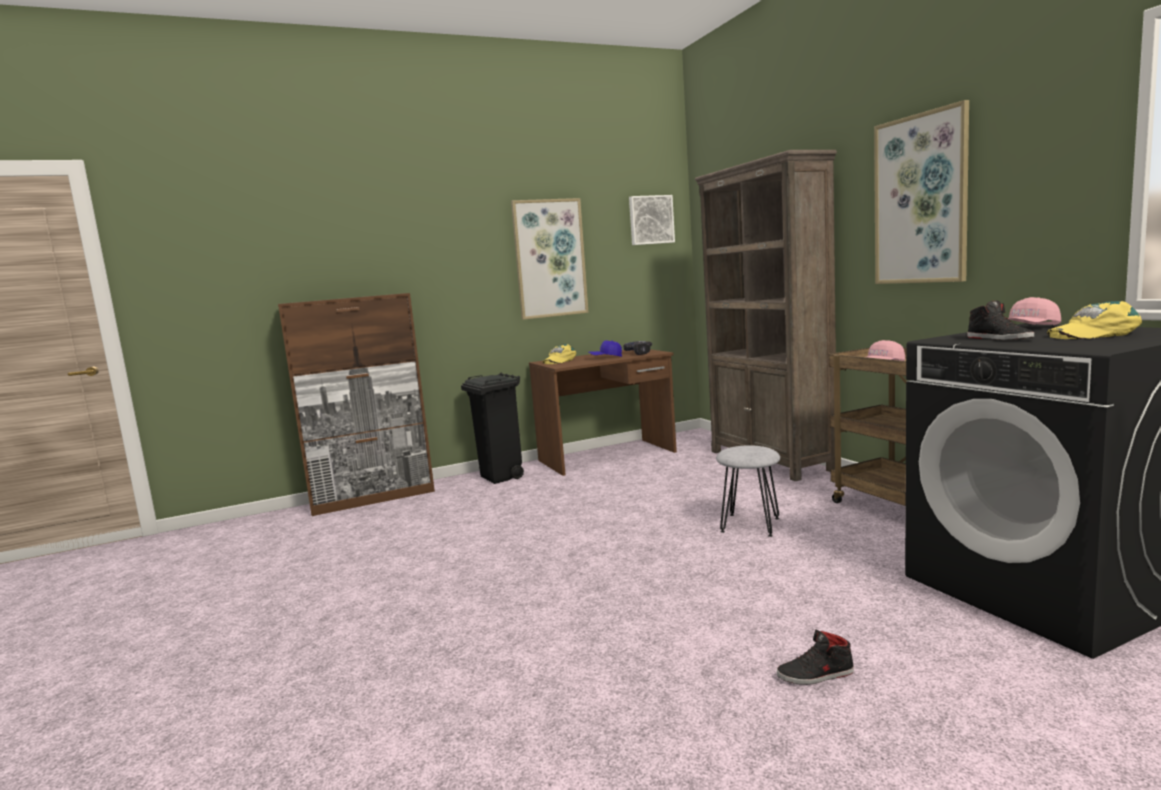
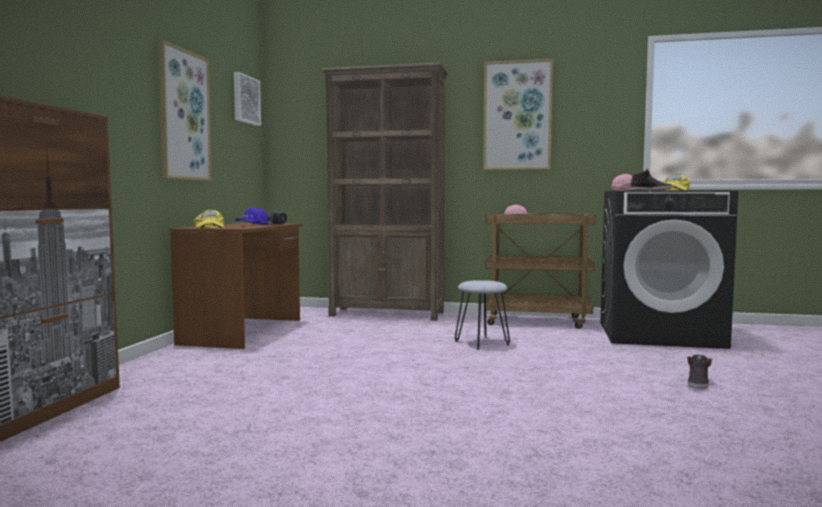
camera: 55 degrees left, 5 degrees down
(501, 477) = (174, 362): black trash can -> none

